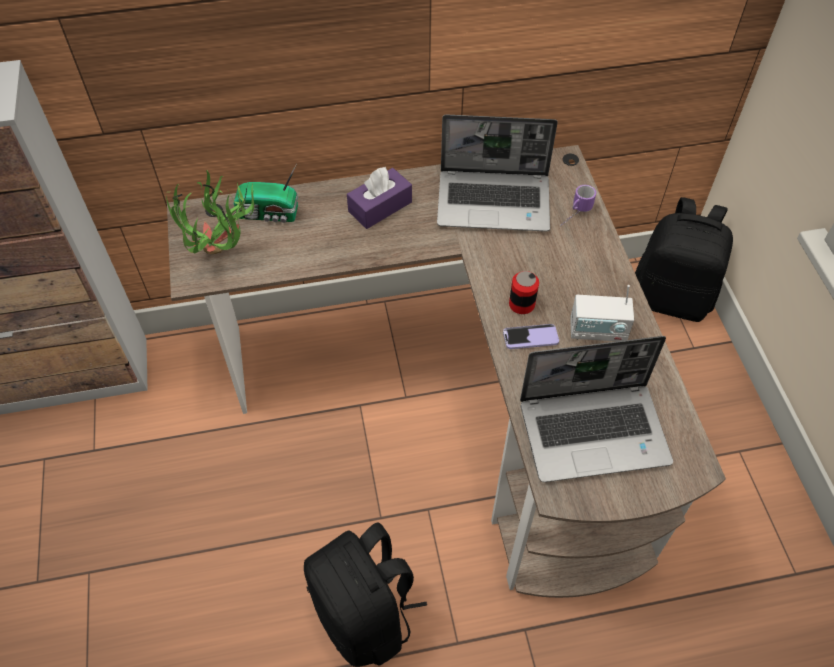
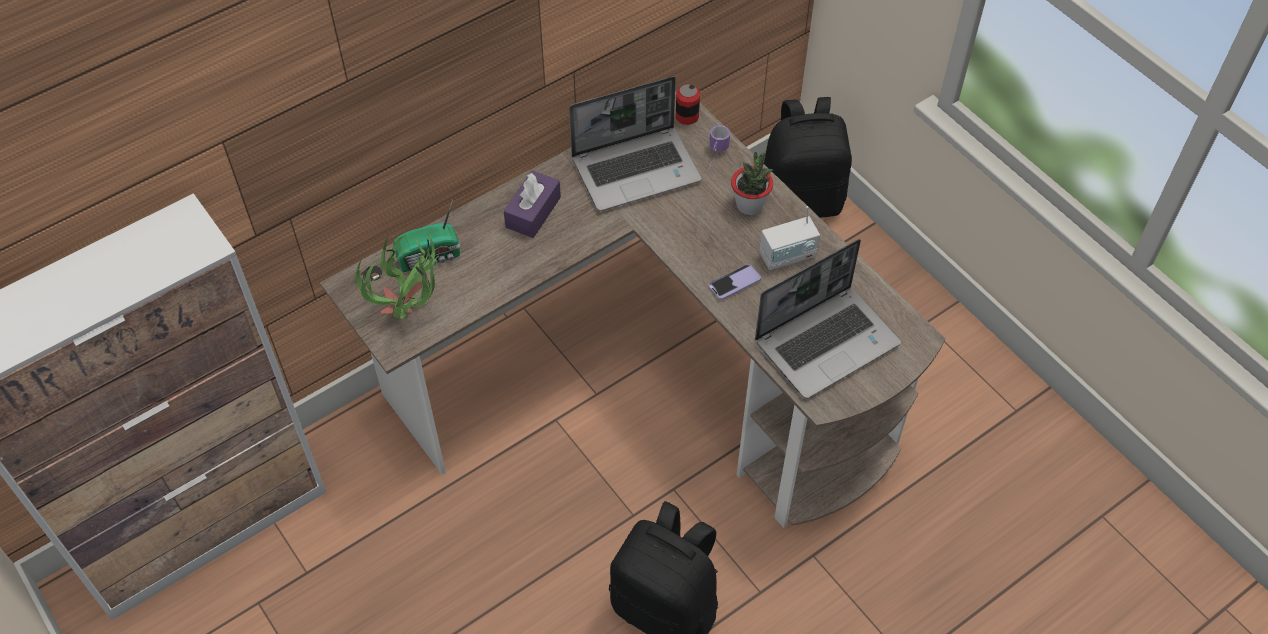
camera: 25 degrees left, 0 degrees up
(521, 304) = (711, 256): can -> can (687, 116)
(584, 270) = (749, 205): none -> potted plant

